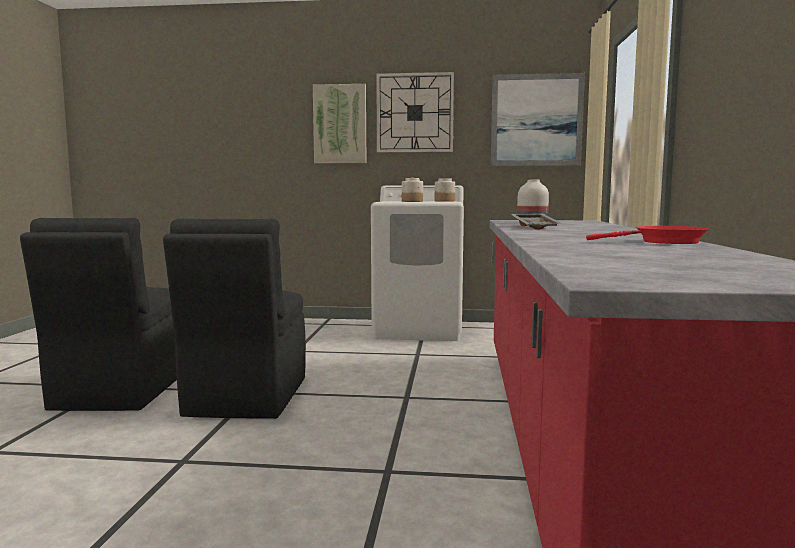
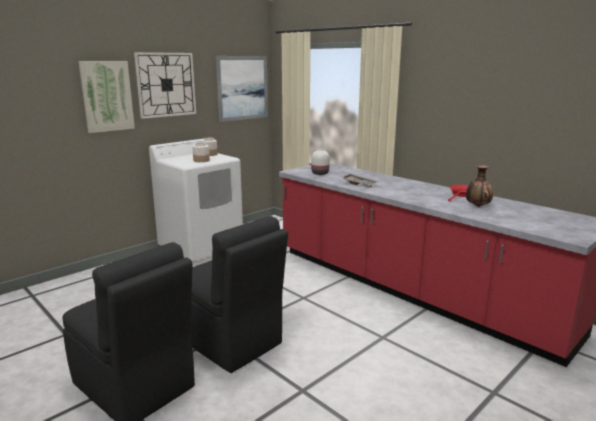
camera: 50 degrees left, 10 degrees up
(617, 247) = (477, 206): none -> vase

